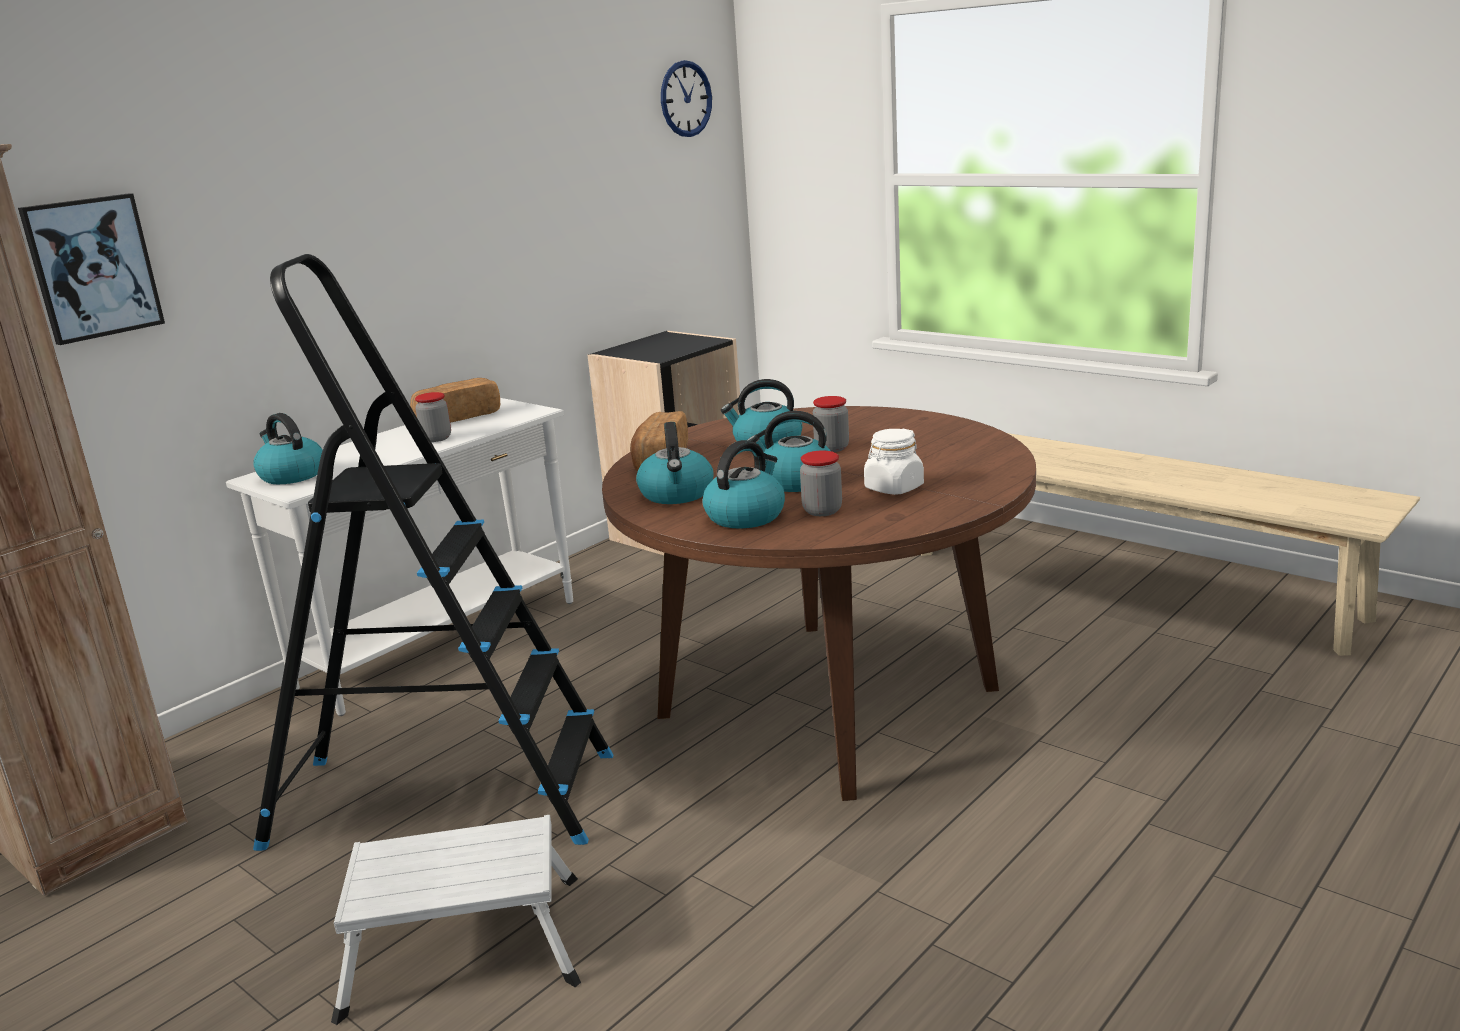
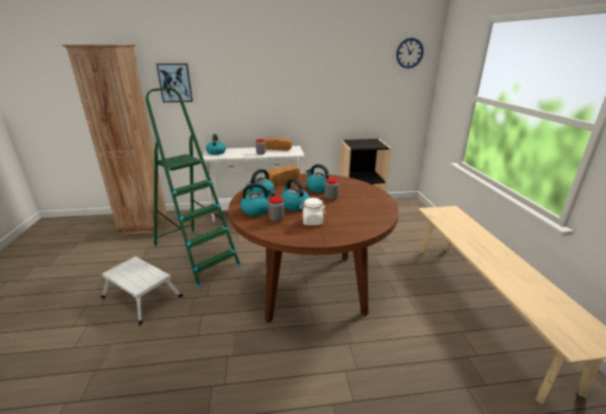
camera: 40 degrees right, 5 degrees up
(444, 799) = (195, 256): black step ladder -> green step ladder

